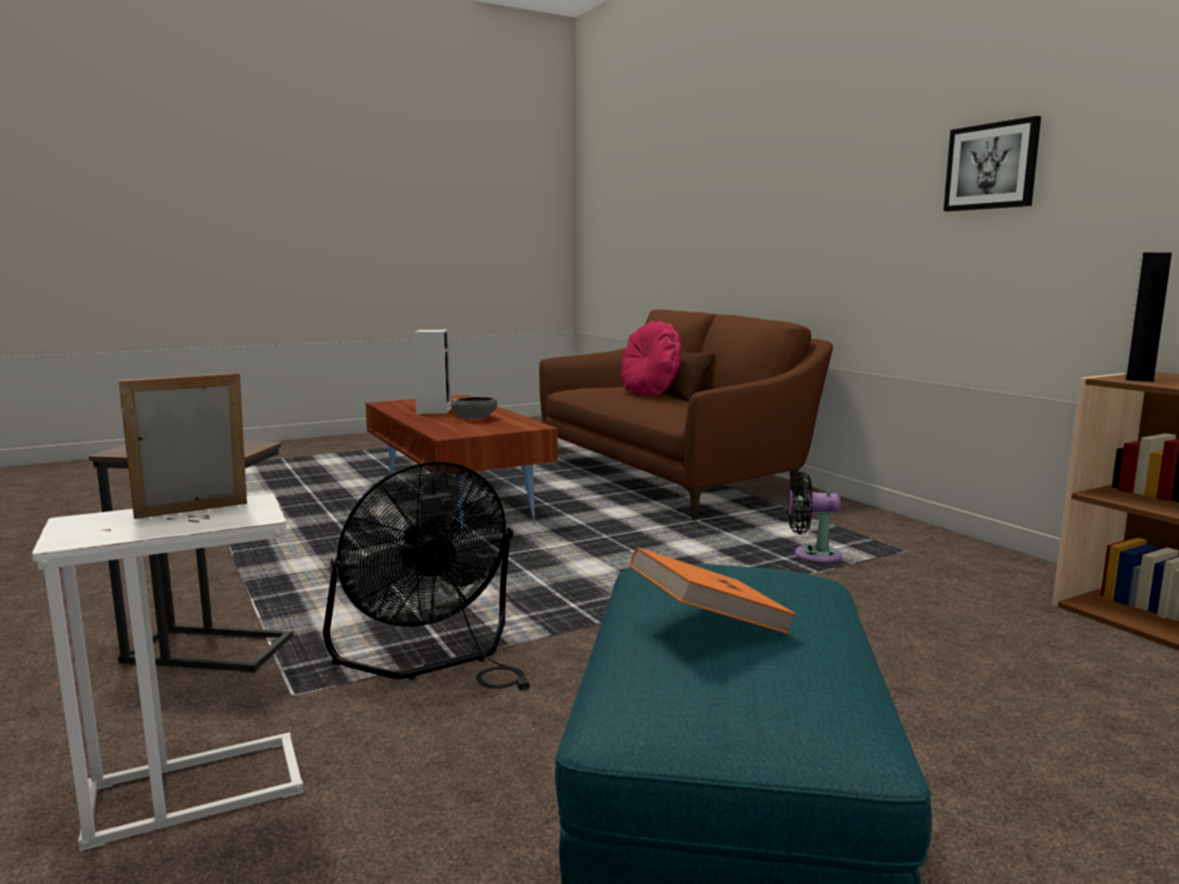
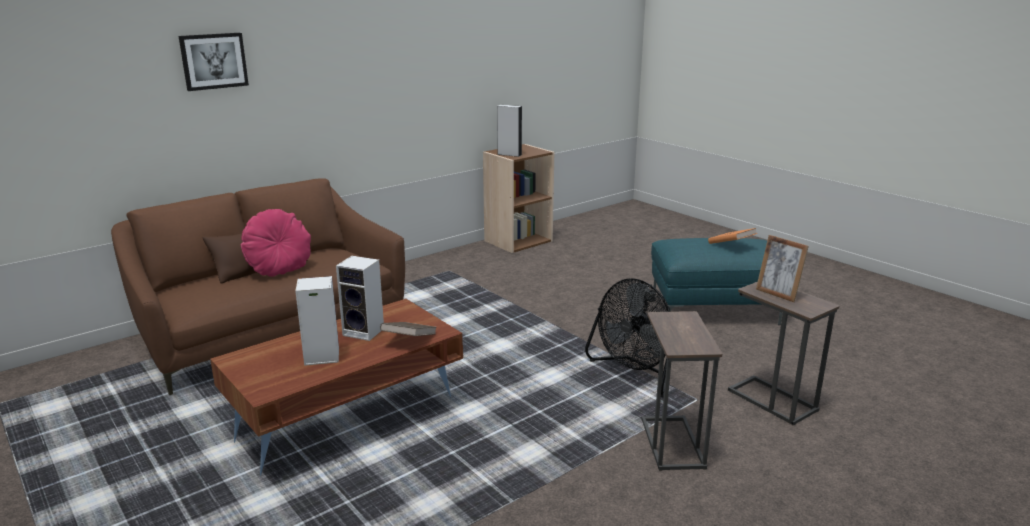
camera: 100 degrees left, 10 degrees up
(194, 791) = (773, 400): white side table -> brown side table
(437, 427) = (409, 340): none -> brown book
(475, 418) = (365, 332): grey bowl -> speaker
(812, 555) = (460, 291): black fan -> none
(992, 166) = (405, 65): picture -> picture (213, 61)

